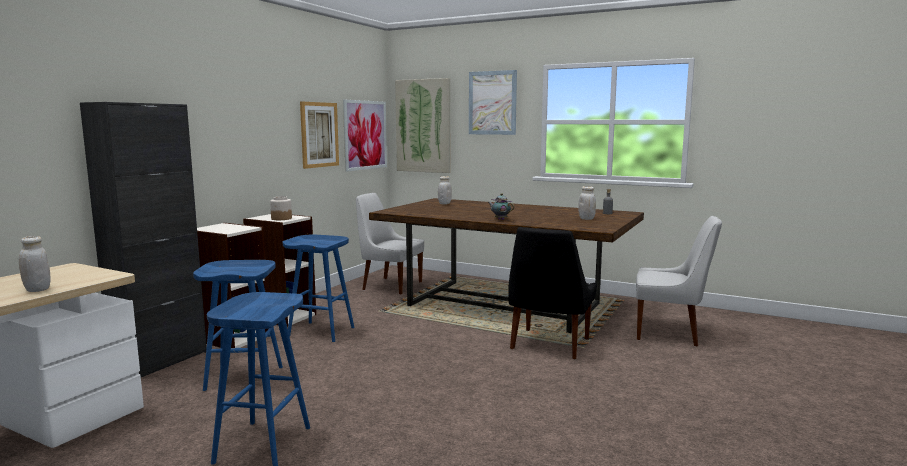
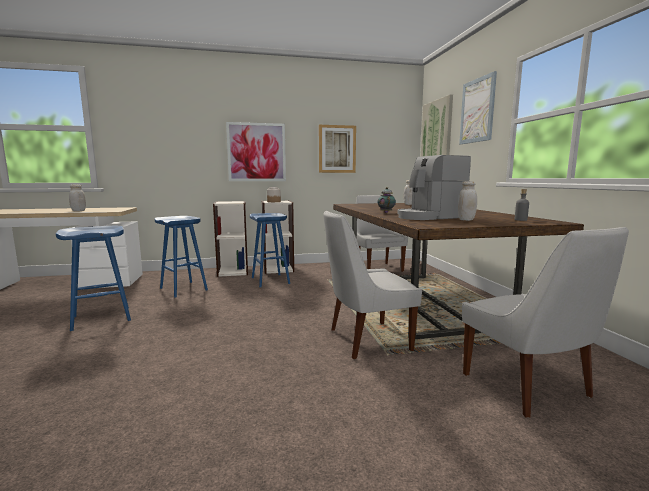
camera: 50 degrees right, 0 degrees up
(160, 362) = (186, 272): black cabinet -> none
(365, 135) = (389, 151): picture -> picture (256, 152)
(548, 345) = (366, 340): black chair -> white chair
(554, 219) = (429, 217): none -> coffee machine

